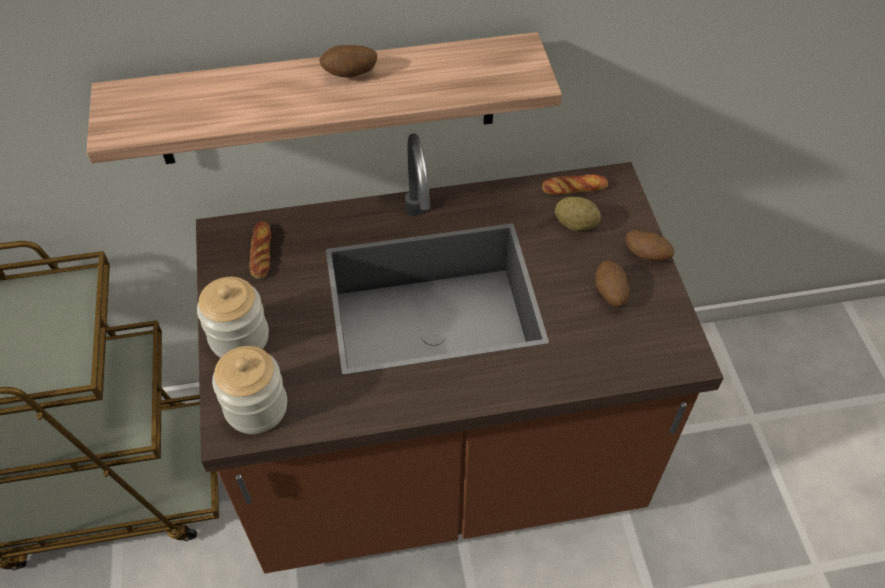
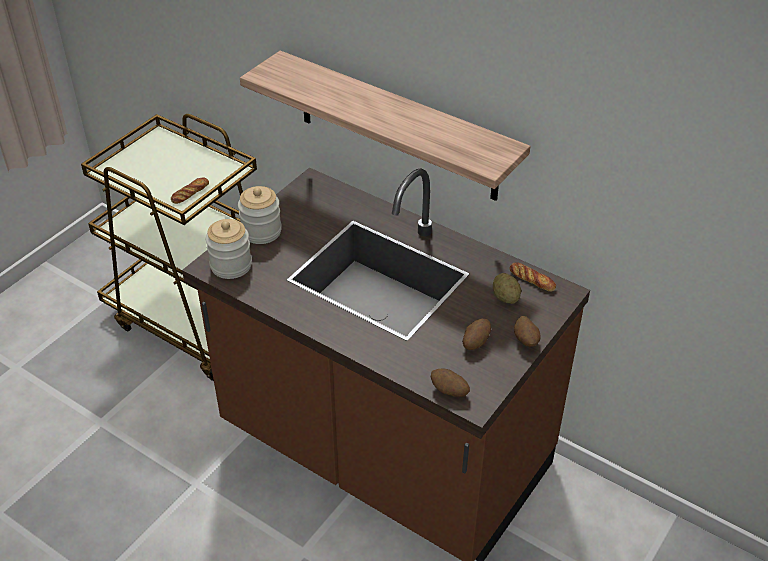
camera: 45 degrees right, 10 degrees down
(261, 253) = (319, 202): bread -> bread (190, 193)
(350, 75) = (398, 110): potato -> potato (449, 391)

